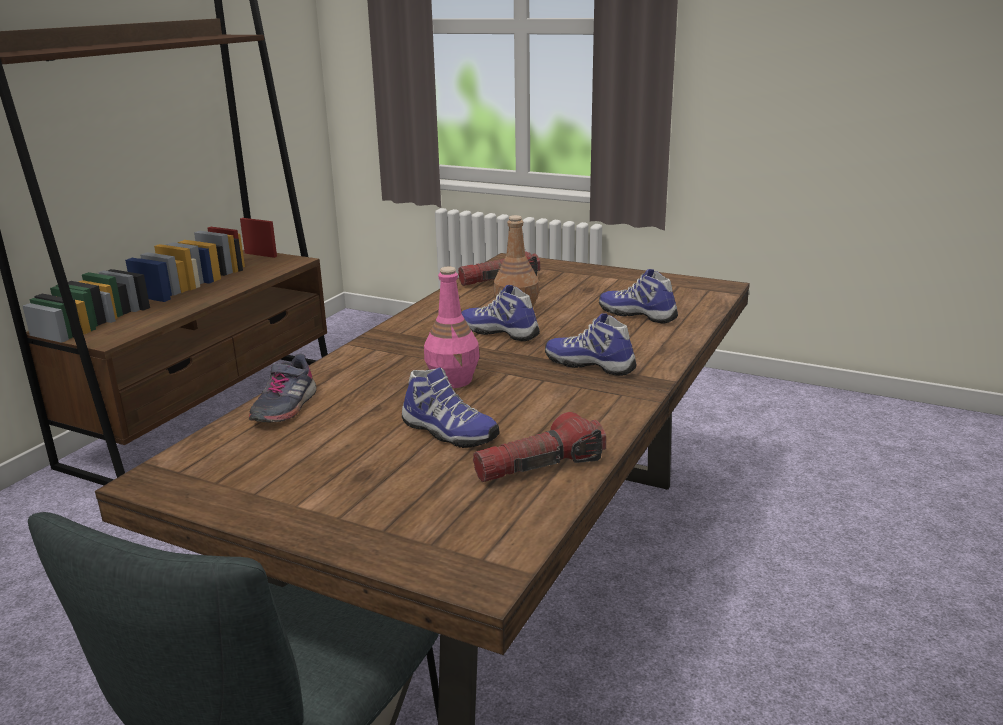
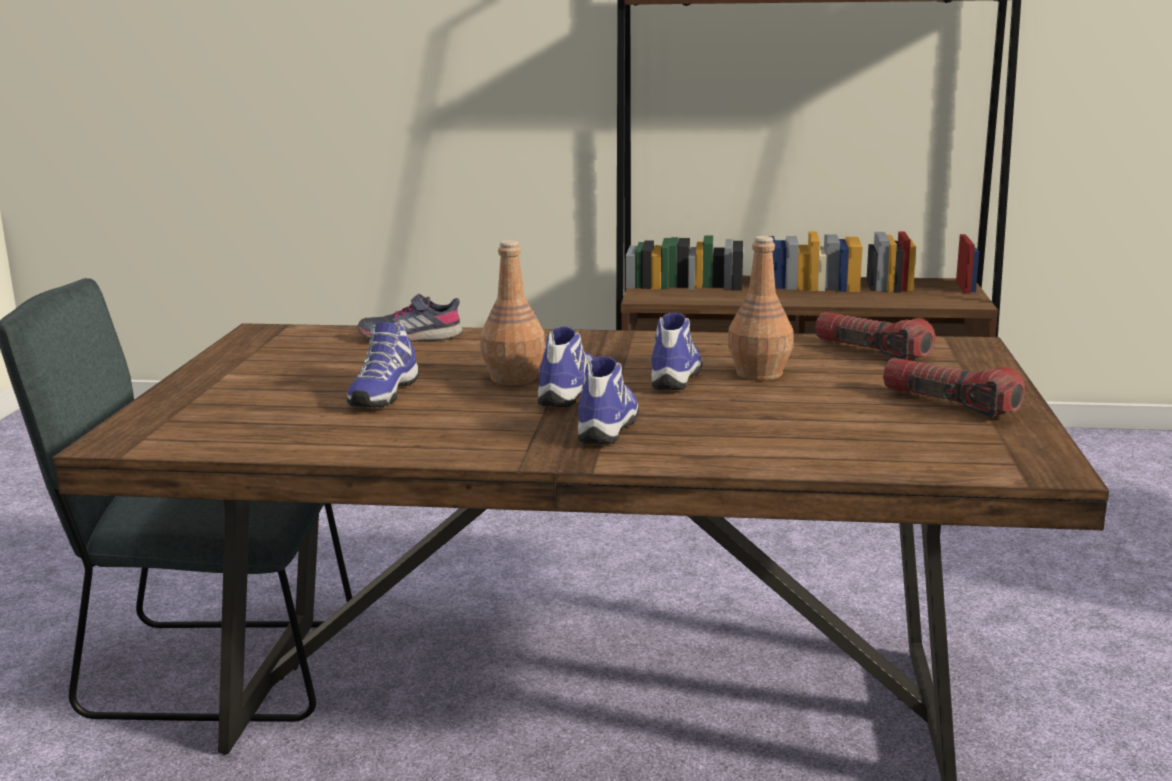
camera: 70 degrees right, 5 degrees down
(453, 380) = (514, 378): pink bottle -> brown bottle
(539, 466) = (320, 436): flashlight -> flashlight (950, 404)
(638, 314) = (828, 431): shoe -> shoe (572, 392)

